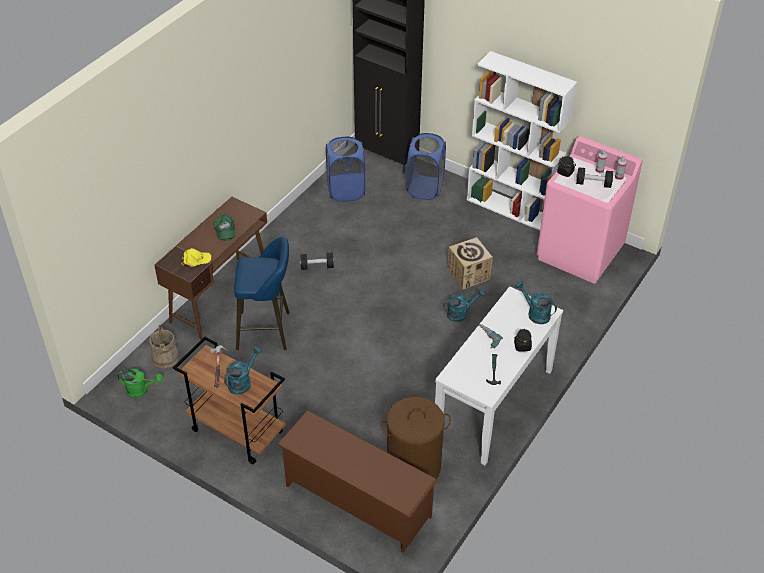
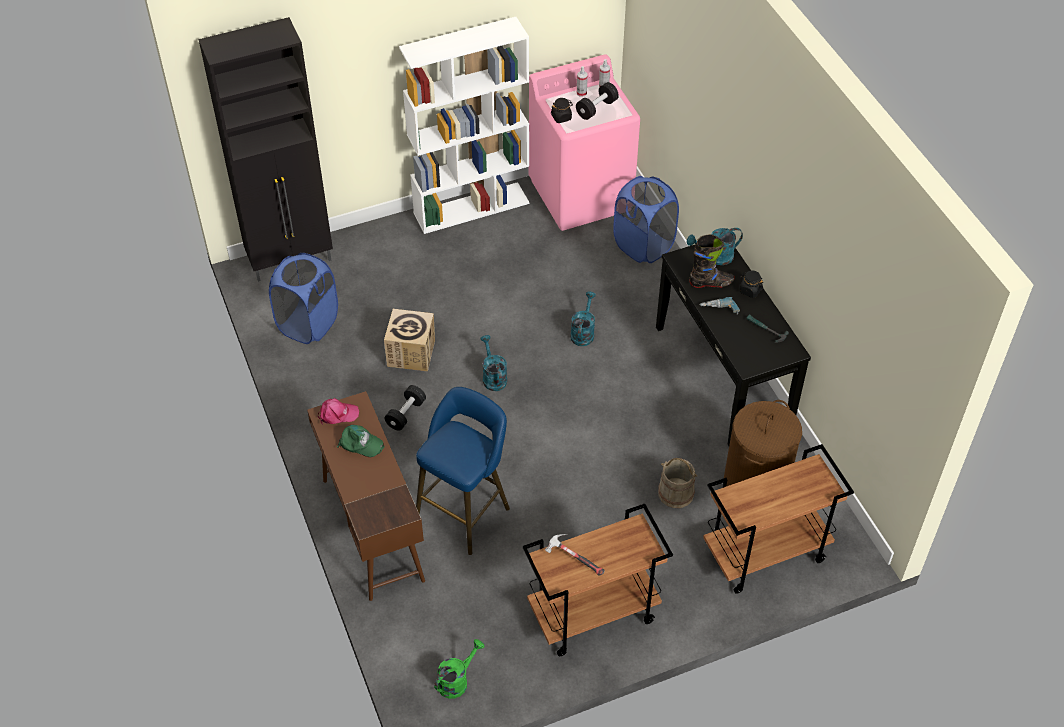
camera: 55 degrees left, 5 degrees up
(165, 357) = (424, 631): beige bucket -> beige bucket (675, 493)
(195, 260) = (388, 496): yellow cap -> none
(238, 209) = (337, 414): none -> pink cap
(242, 382) = (612, 546): turquoise watering can -> turquoise watering can (493, 377)
(356, 501) = (764, 555): brown shoe rack -> brown cart
(425, 188) = (372, 256): blue laundry basket -> blue laundry basket (643, 245)
(468, 274) = (534, 295): cardboard box -> cardboard box (411, 353)
(494, 404) = (723, 375): white console table -> black console table
(508, 323) = (711, 283): none -> black boot

